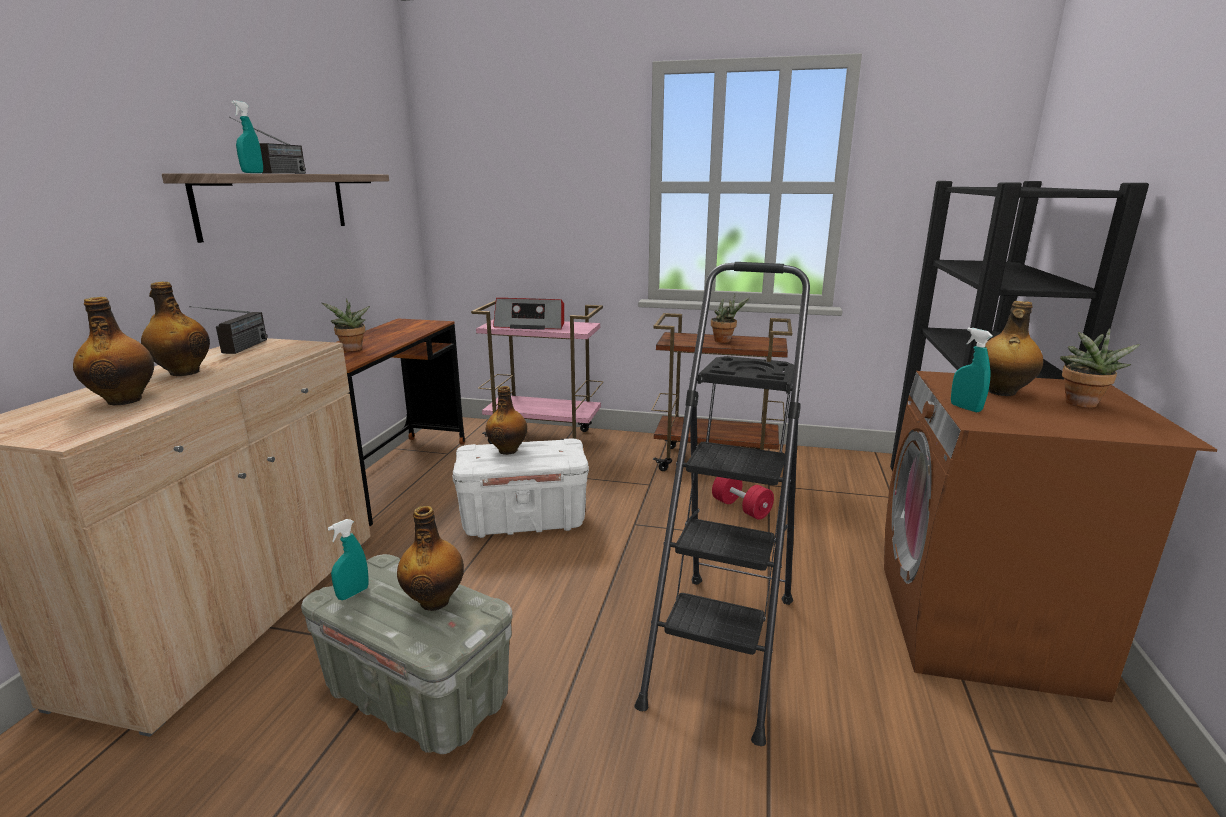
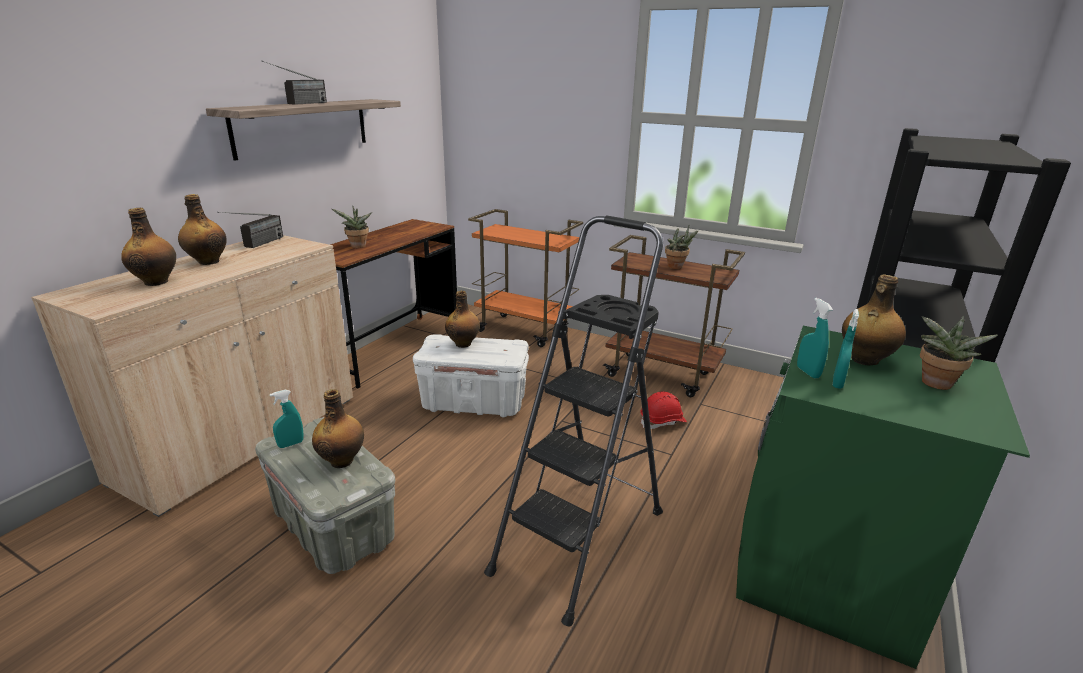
camera: 15 degrees right, 5 degrees up
(253, 173) = (275, 106): turquoise spray bottle -> turquoise spray bottle (837, 383)
(531, 325) = (518, 234): radio -> none
(544, 437) = (525, 331): pink cart -> orange cart
(741, 508) = (662, 421): red dumbbell -> red hard hat
(985, 628) = (830, 574): brown washing machine -> green washing machine

